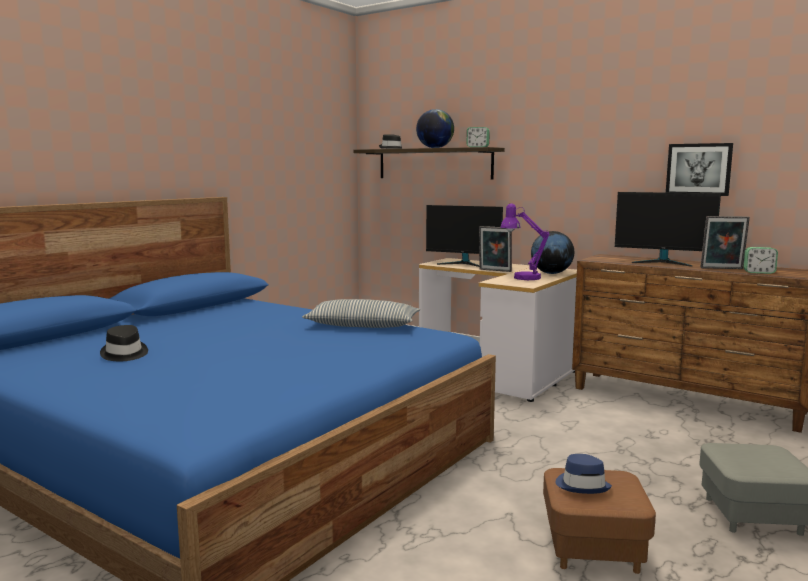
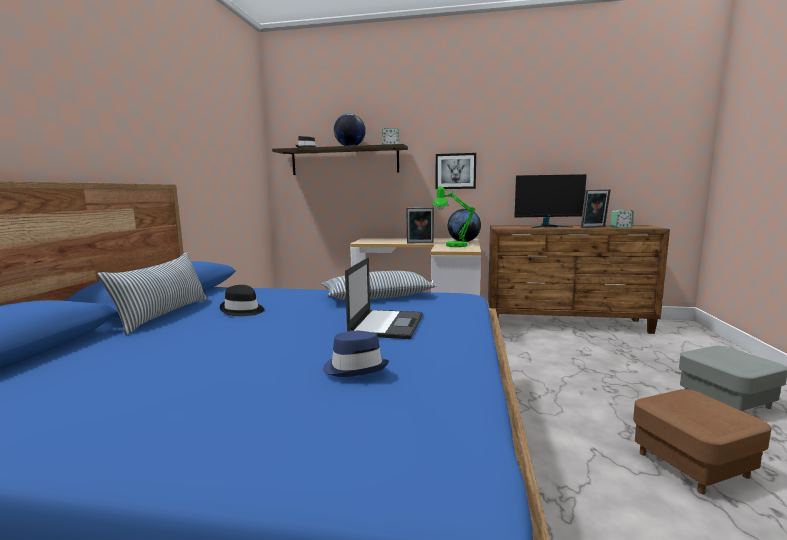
camera: 25 degrees left, 0 degrees up
(124, 354) = (157, 371): black hat -> black hat (243, 310)
(177, 318) = (164, 314): none -> pillow
(321, 349) = (387, 324): none -> laptop
(463, 264) = (384, 241): monitor -> none
(521, 277) = (451, 245): purple table lamp -> green table lamp
(582, 485) = (688, 411): blue hat -> blue hat (355, 367)
(698, 169) = (560, 159): picture -> picture (455, 171)

